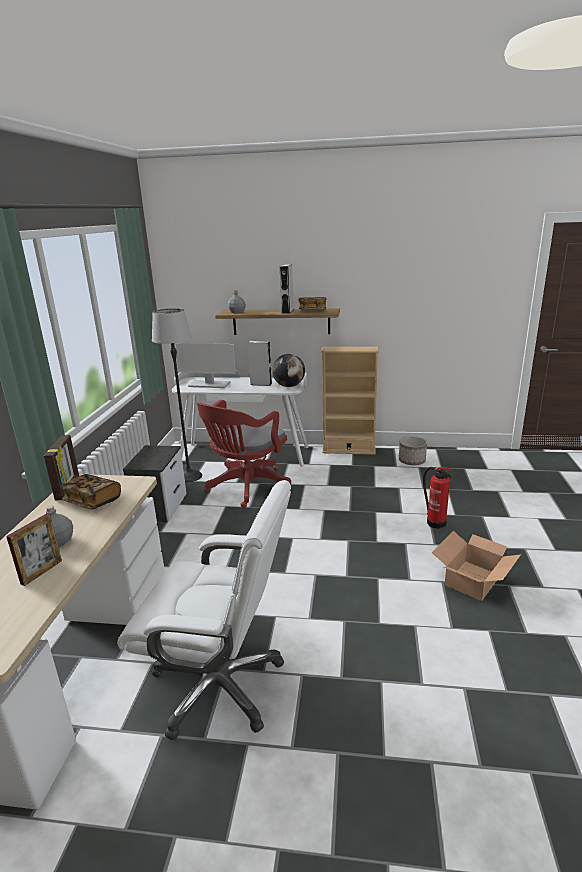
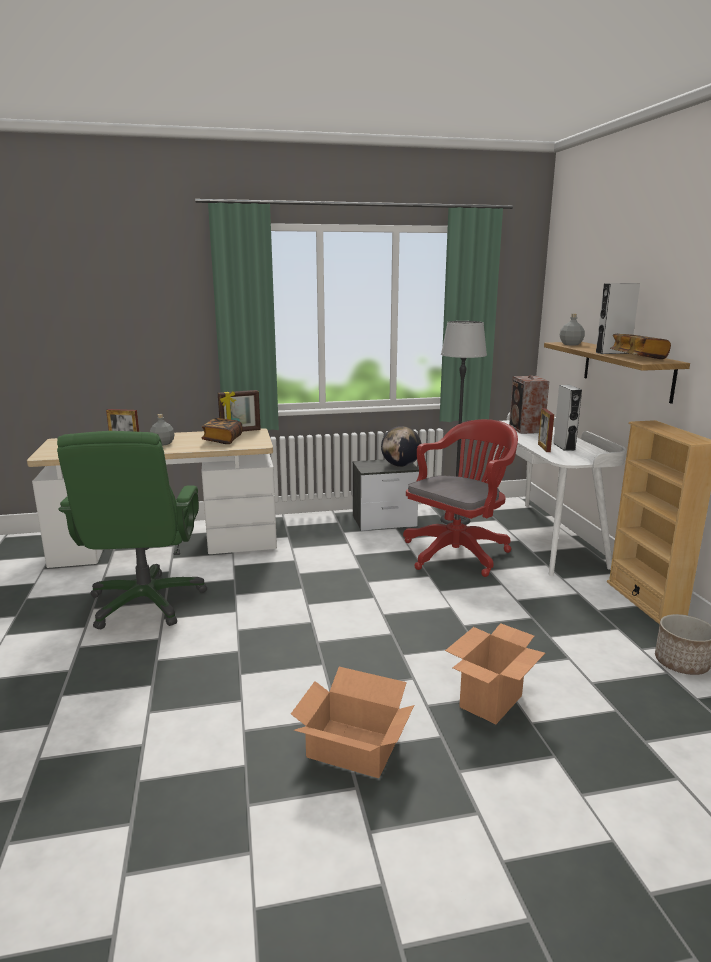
camera: 70 degrees right, 5 degrees down
(209, 384) = (526, 429): monitor -> speaker
(219, 685) = (146, 602): white office chair -> green office chair
(246, 488) = (459, 552): red office chair -> red office chair turned 120 degrees clockwise
(258, 389) = (544, 448): none -> picture frame
(289, 386) = (577, 458): globe -> globe (400, 465)
(435, 522) = (491, 702): fire extinguisher -> cardboard box

